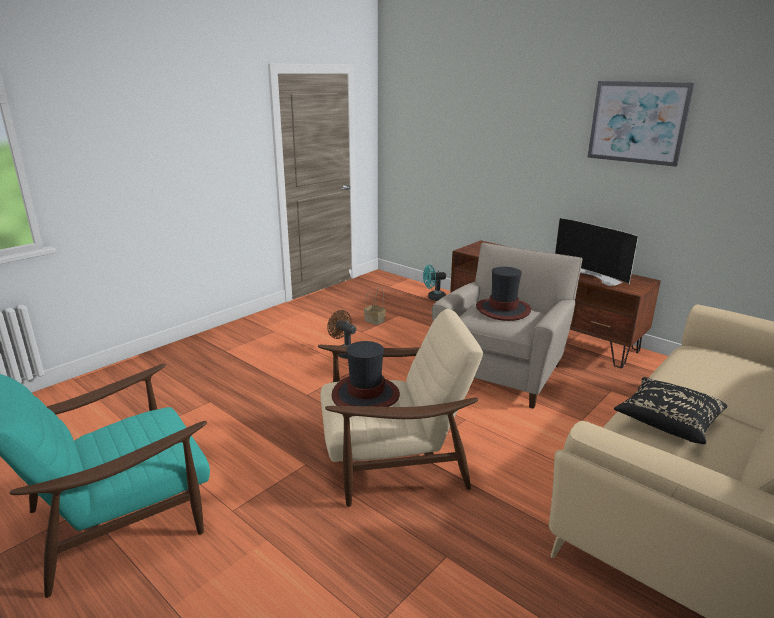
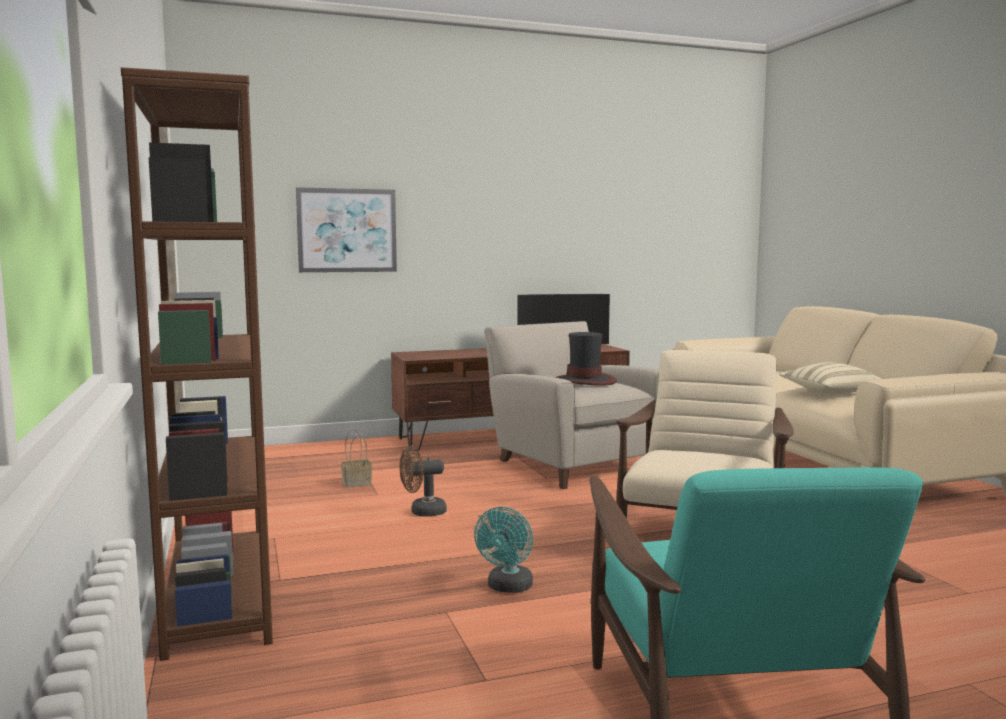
camera: 60 degrees left, 15 degrees down
(197, 346) = (219, 598): none -> brown bookcase
(365, 395) = (692, 456): hat -> none
(433, 298) = (349, 449): turquoise fan -> turquoise fan (508, 588)
(637, 122) = (554, 192): picture -> picture (347, 230)
(667, 422) = (829, 392): black pillow -> beige pillow

